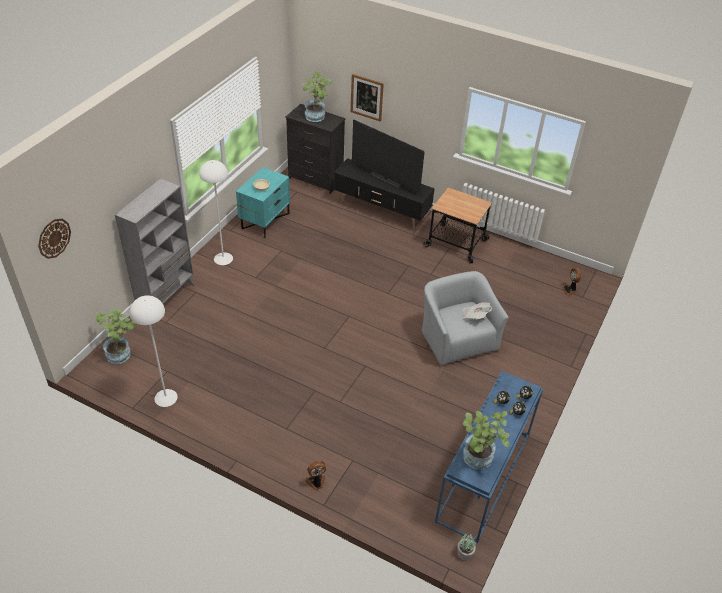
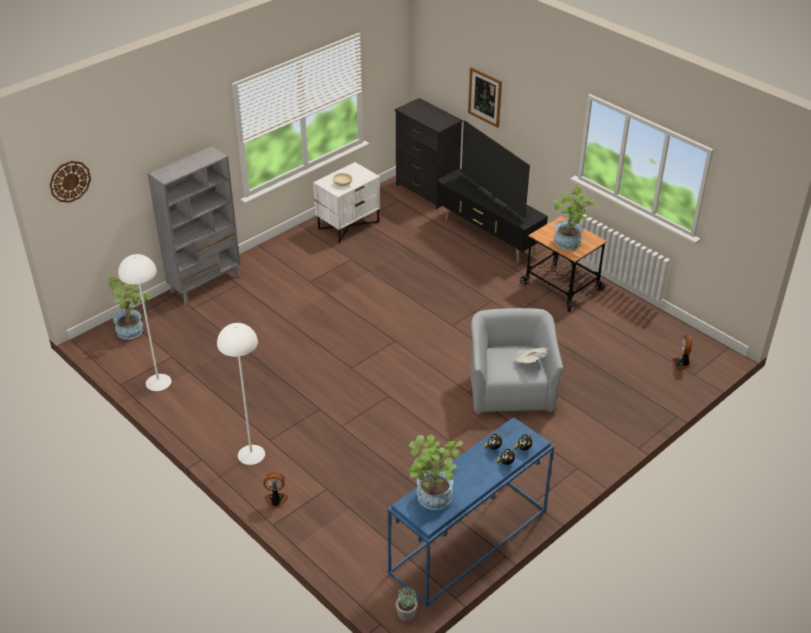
camera: 20 degrees right, 5 degrees down
(223, 258) = (283, 256): white floor lamp -> white floor lamp (251, 454)
(265, 220) = (348, 225): turquoise nightstand -> white nightstand
(317, 118) = (430, 115): potted plant -> potted plant (569, 244)

